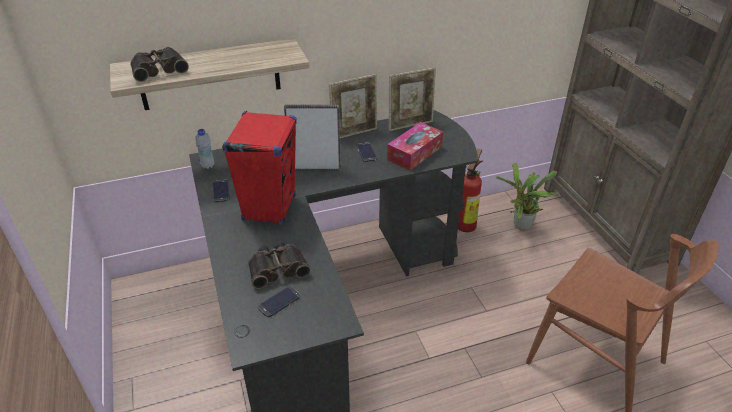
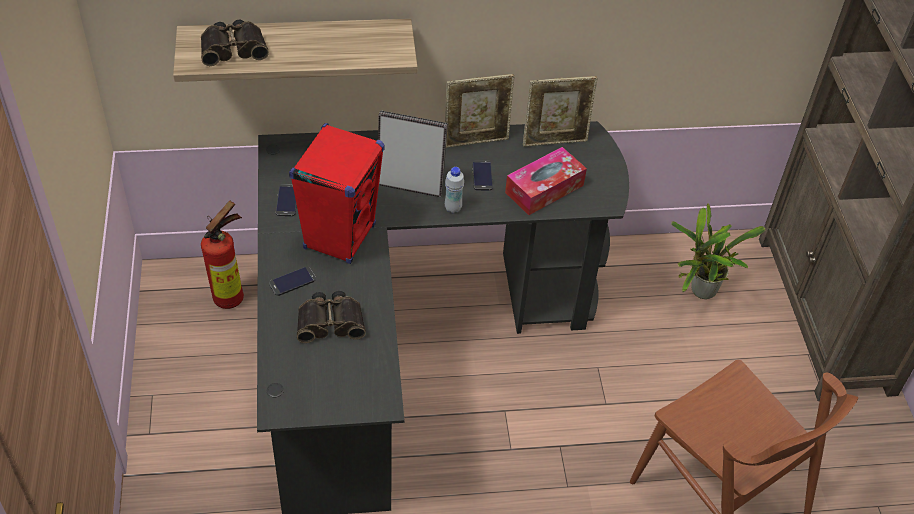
camera: 10 degrees right, 10 degrees up
(208, 166) = (278, 159): white bottle -> white bottle (453, 208)
(279, 302) = (322, 364): phone -> phone (292, 281)
(467, 225) = (625, 275): fire extinguisher -> fire extinguisher (232, 296)

